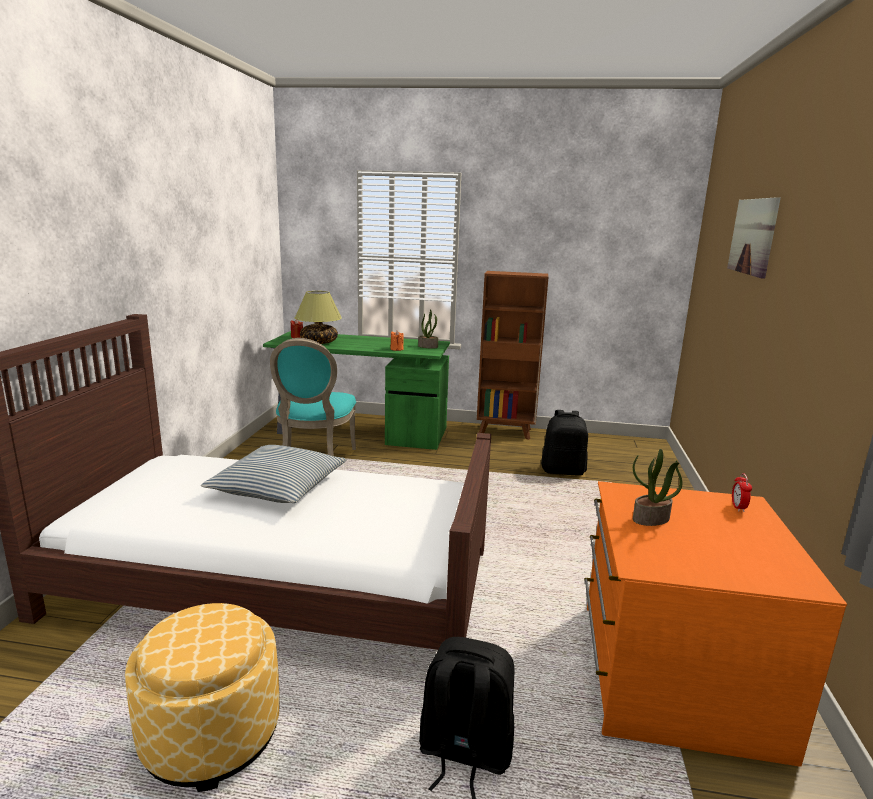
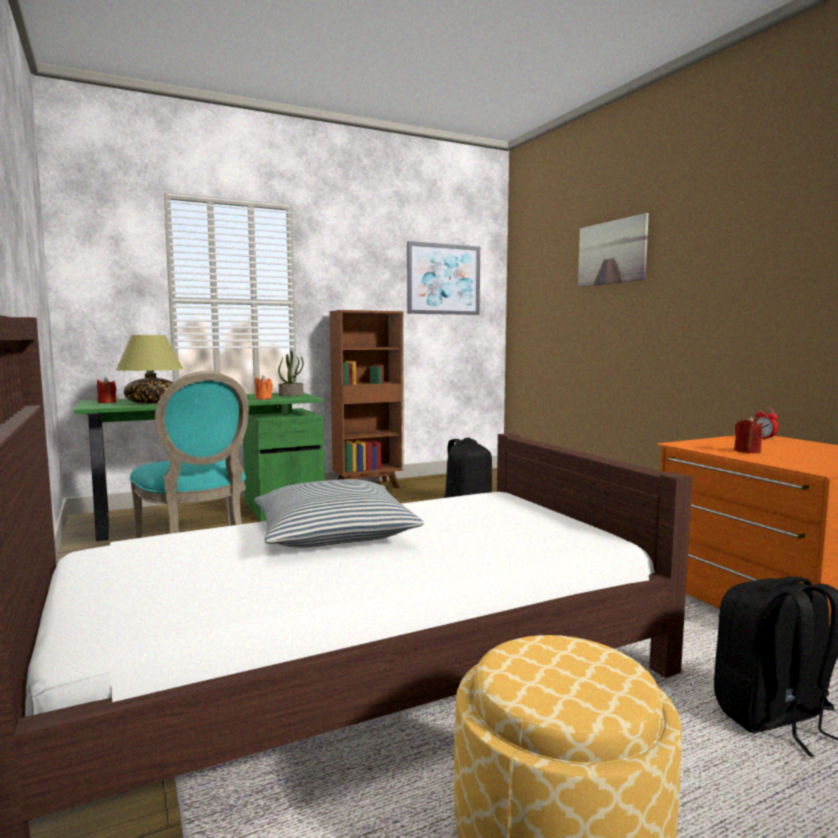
camera: 35 degrees left, 10 degrees down
(615, 240) = (443, 279): none -> picture
(651, 519) = (747, 451): potted plant -> red candle

